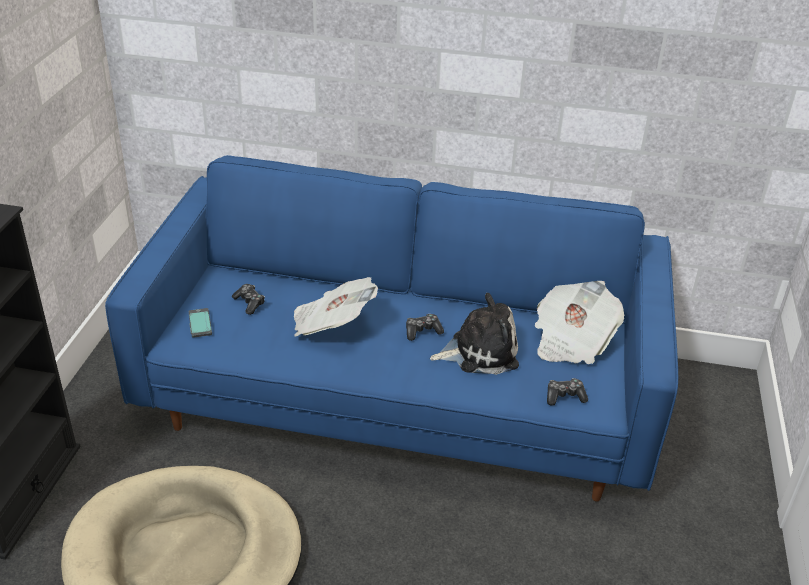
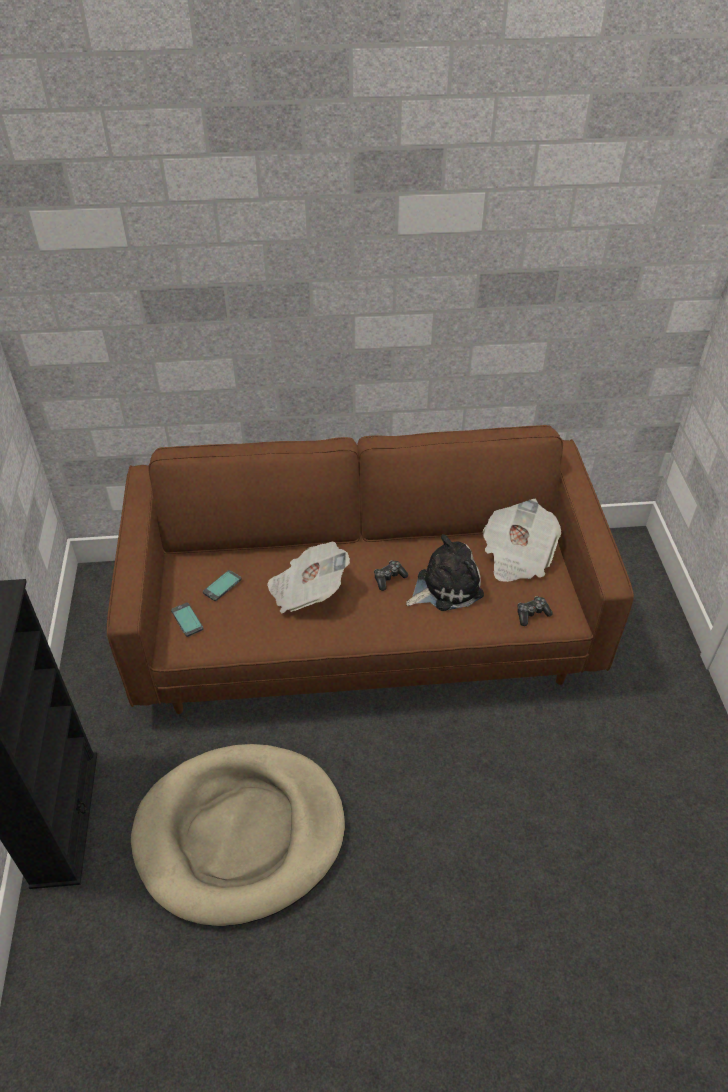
camera: 15 degrees left, 10 degrees up
(249, 303) = (222, 586): game controller -> phone
(400, 396) = (364, 626): blue sofa -> brown sofa

